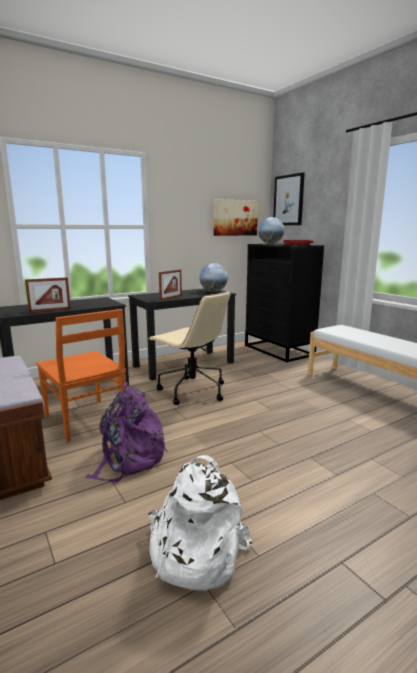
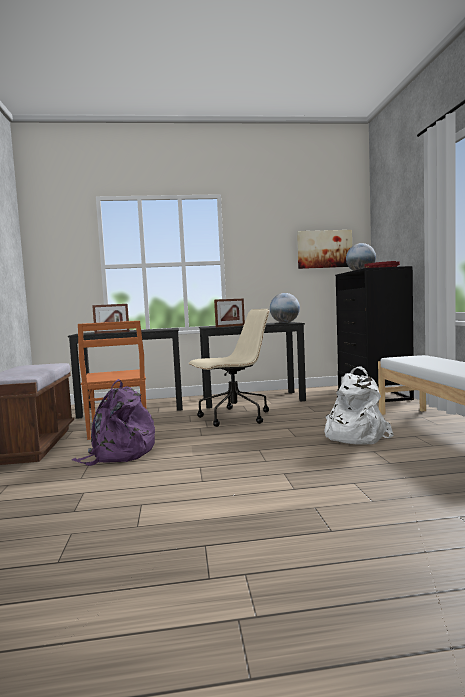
camera: 25 degrees right, 10 degrees down
(191, 391) = (233, 417): beige office chair -> beige office chair turned 90 degrees counterclockwise
(194, 551) = (90, 513): white backpack -> white backpack (353, 436)
(288, 200) = (383, 224): picture -> none

